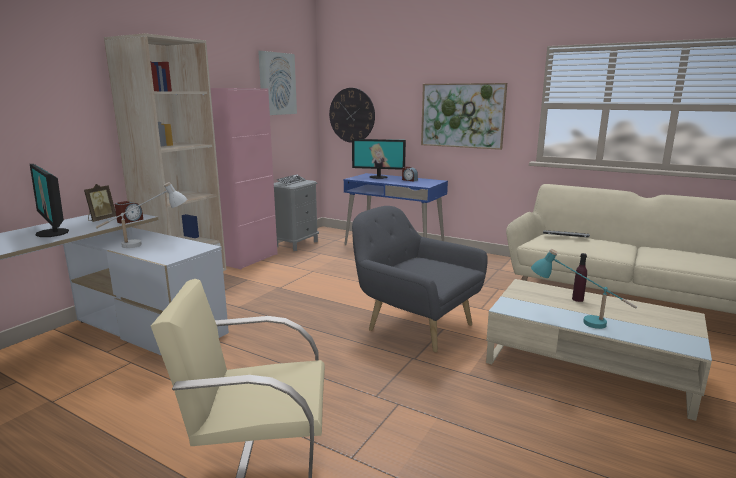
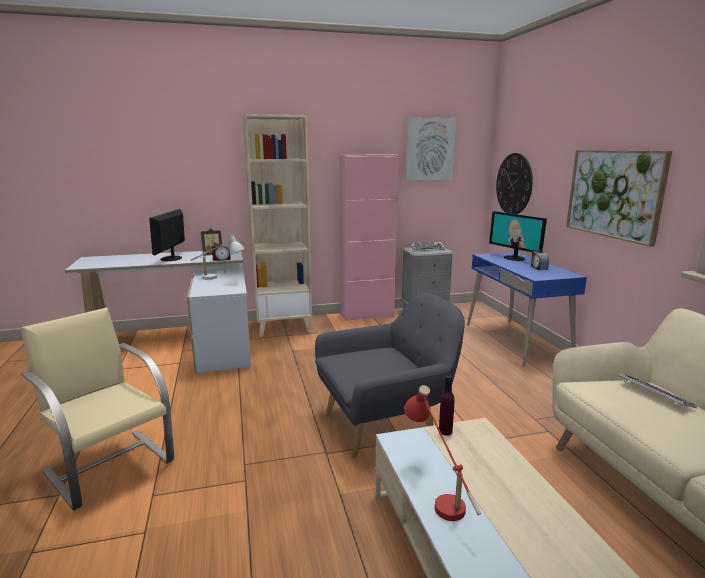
camera: 45 degrees right, 0 degrees up
(415, 324) = (385, 425): grey armchair -> grey armchair turned 75 degrees clockwise
(577, 299) = (502, 475): purple bottle -> purple bottle (445, 431)
(577, 320) = (438, 494): turquoise table lamp -> red table lamp

